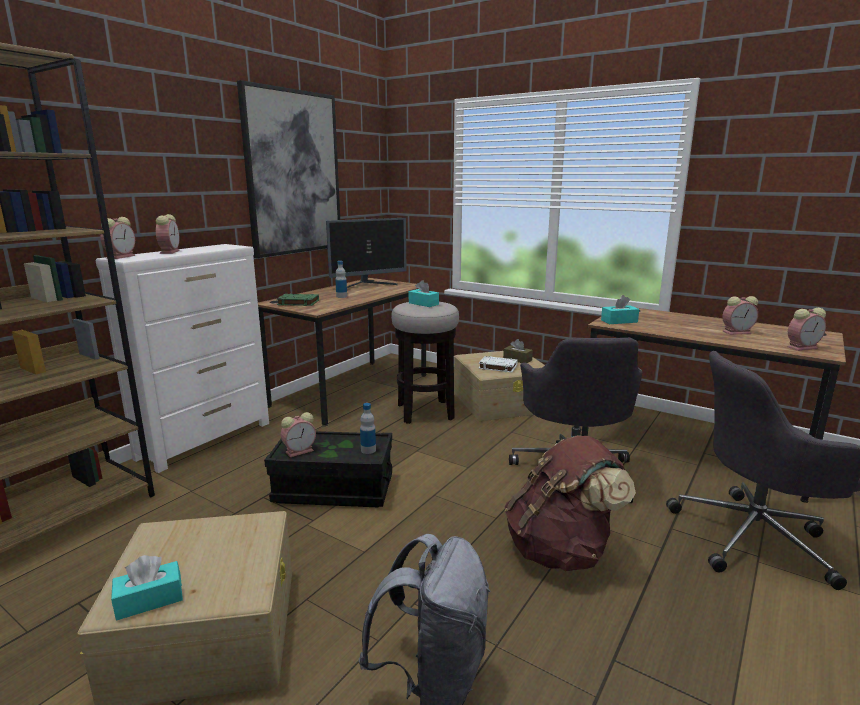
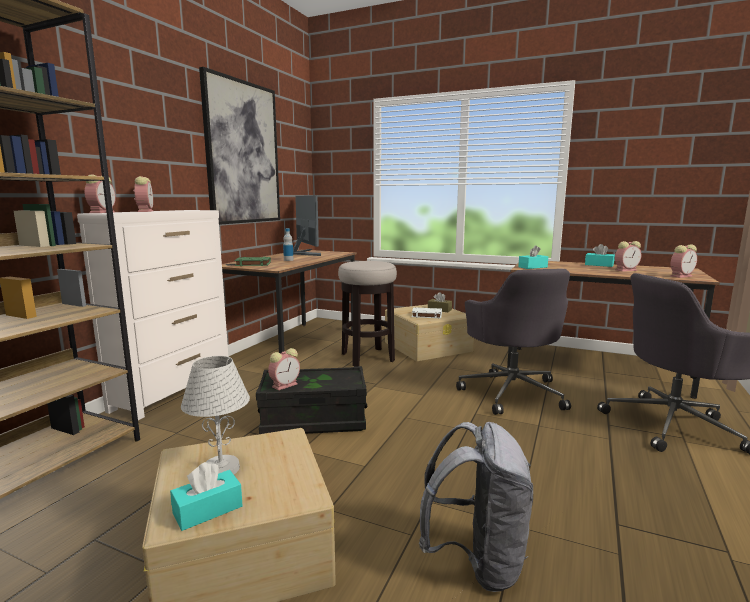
camera: 10 degrees left, 5 degrees down
(182, 554) = (220, 469): none -> white table lamp
(368, 285) = (304, 253): monitor -> monitor turned 75 degrees counterclockwise
(368, 450) = (347, 380): bottle -> none
(423, 304) = (365, 261): turquoise tissue box -> turquoise tissue box (599, 265)
(561, 551) = (532, 449): brown backpack -> none

